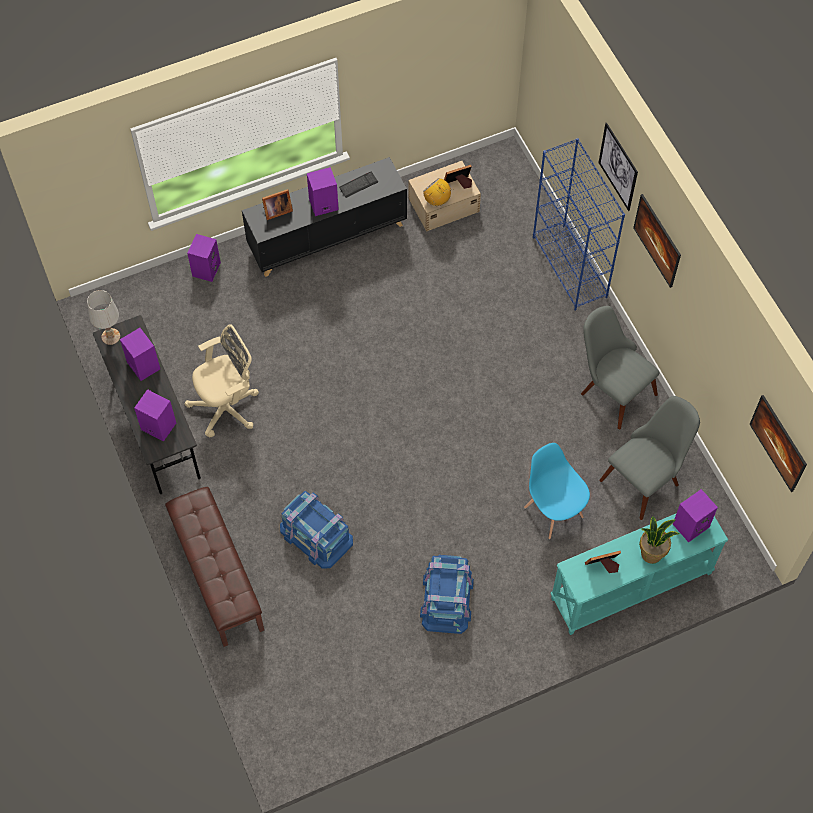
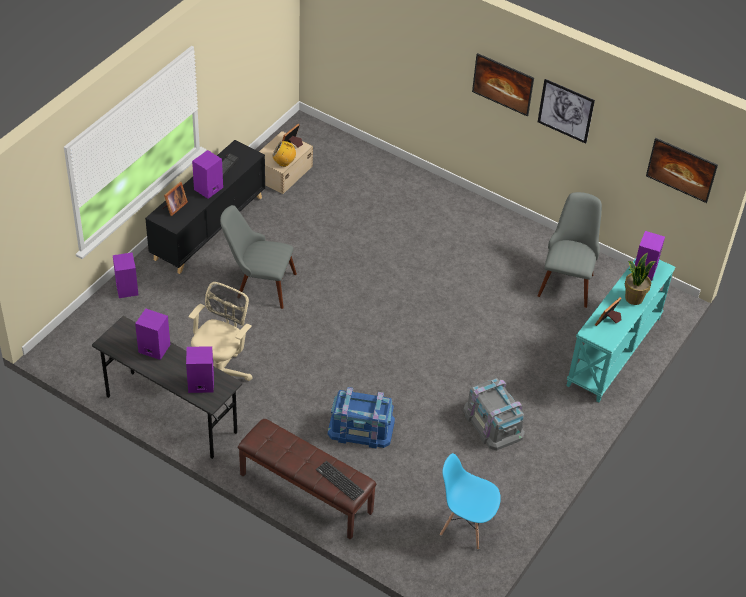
camera: 35 degrees left, 15 degrees down
(110, 337) = (109, 341): white table lamp -> none
(226, 592) = (339, 481): none -> keyboard
(447, 599) = (493, 422): blue storage box -> grey storage box
(553, 511) = (522, 330): blue chair -> blue chair (465, 526)
(570, 267) = (407, 174): blue bookcase -> none
(611, 388) = (498, 236): grey chair -> grey chair (258, 284)
(618, 167) = (442, 48): picture -> picture (565, 111)

